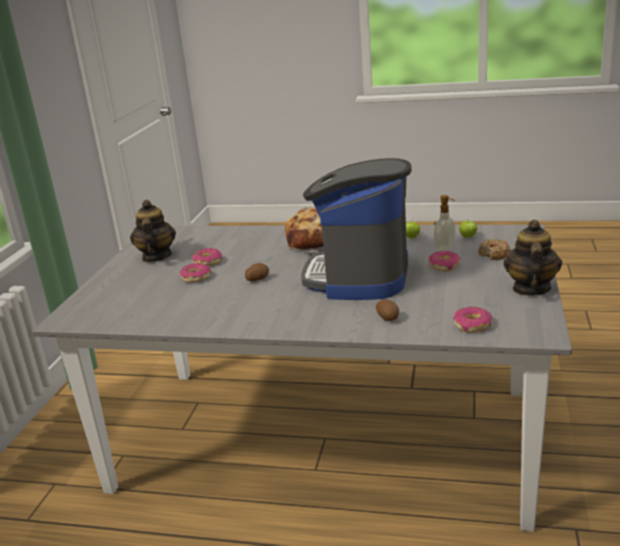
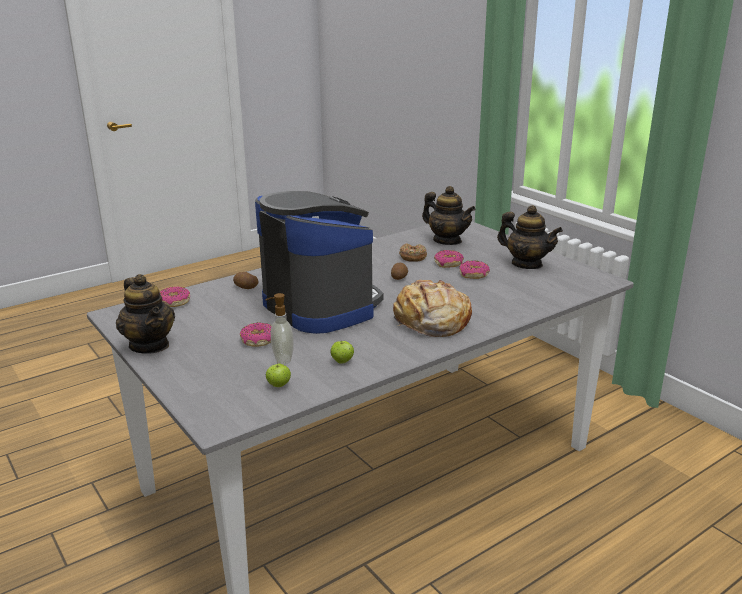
camera: 130 degrees right, 0 degrees up
(132, 301) = (447, 241): none -> teapot
(494, 254) = (221, 371): donut -> donut (412, 257)

